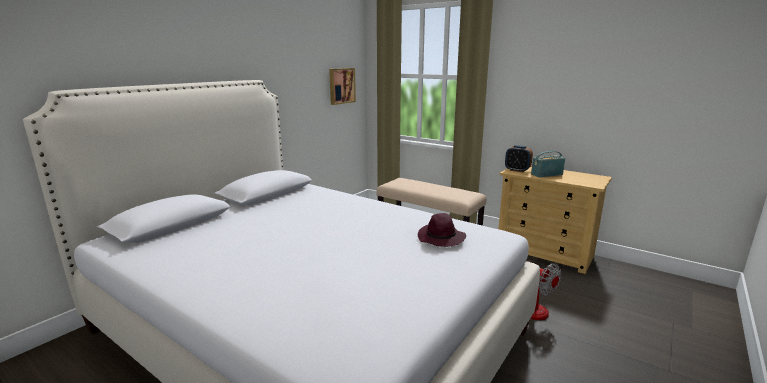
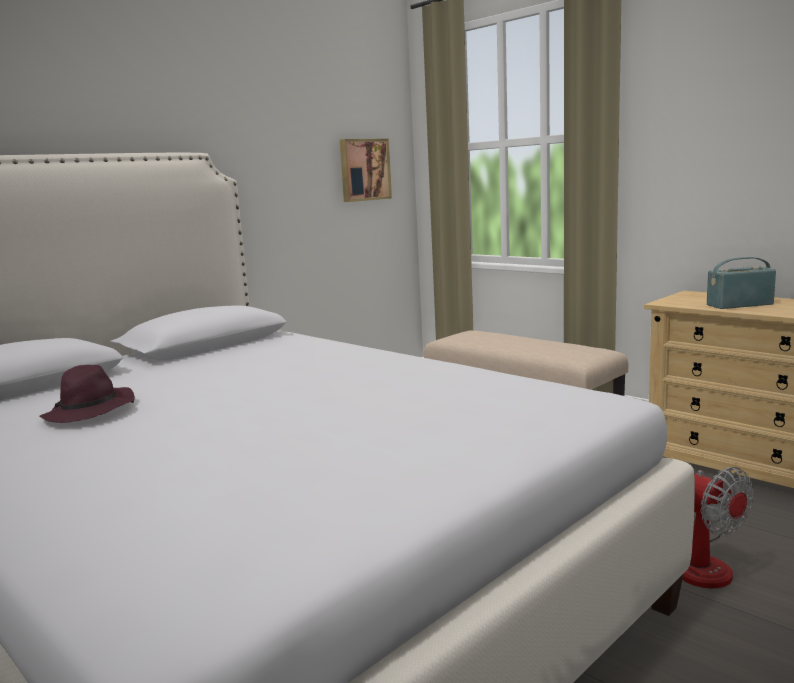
camera: 10 degrees right, 5 degrees down
(441, 238) = (480, 405): purple hat -> purple hat (90, 412)
(517, 170) = (681, 300): alarm clock -> none

